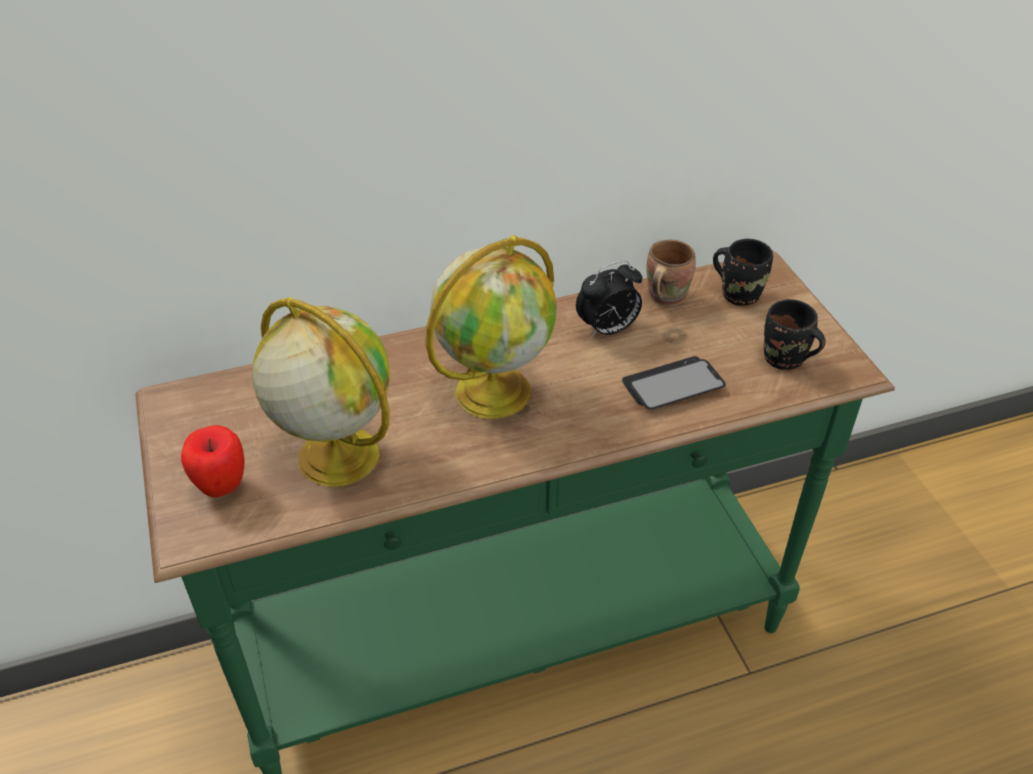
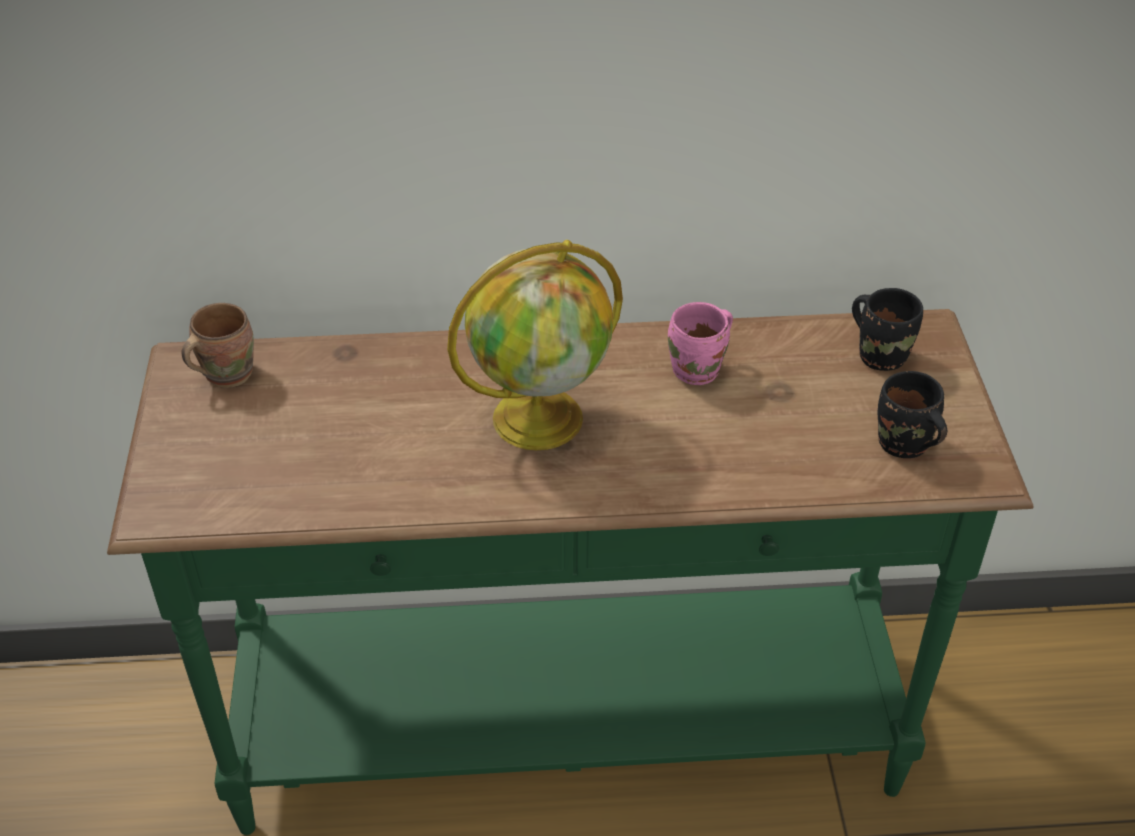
camera: 15 degrees right, 0 degrees up
(222, 488) = (205, 468): apple -> none
(336, 455) = (337, 456): globe -> none
(607, 330) = (700, 371): alarm clock -> pink mug
(663, 296) = (785, 342): brown mug -> brown mug (224, 373)
(672, 385) = (752, 450): phone -> none

